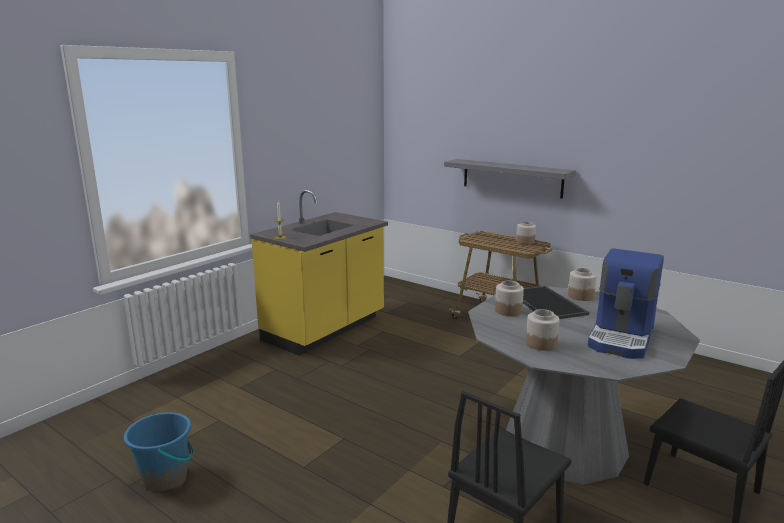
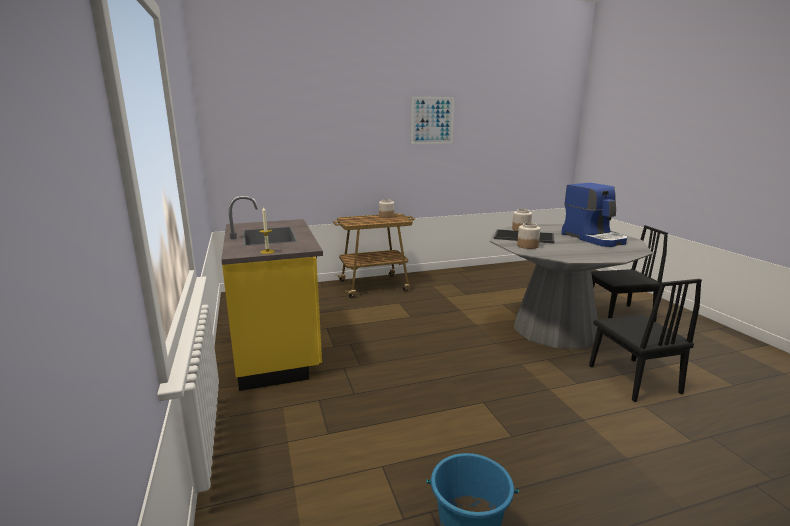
camera: 55 degrees left, 0 degrees up
(511, 178) = (355, 166): grey shelf -> none
(541, 343) = (590, 252): jar -> none
(614, 131) = (432, 120): none -> picture

